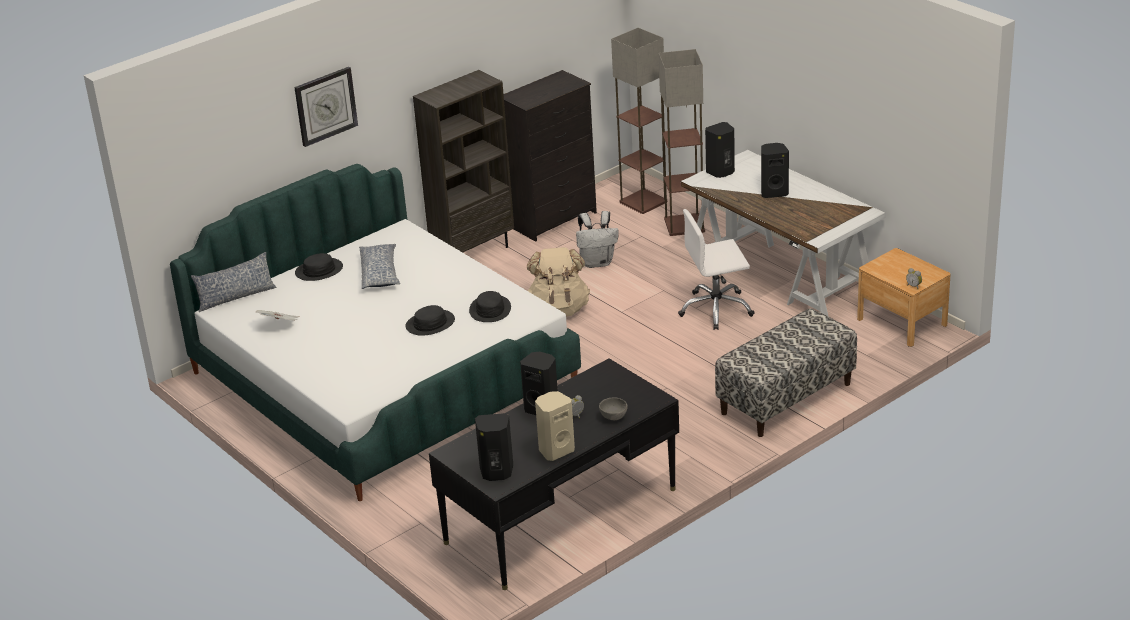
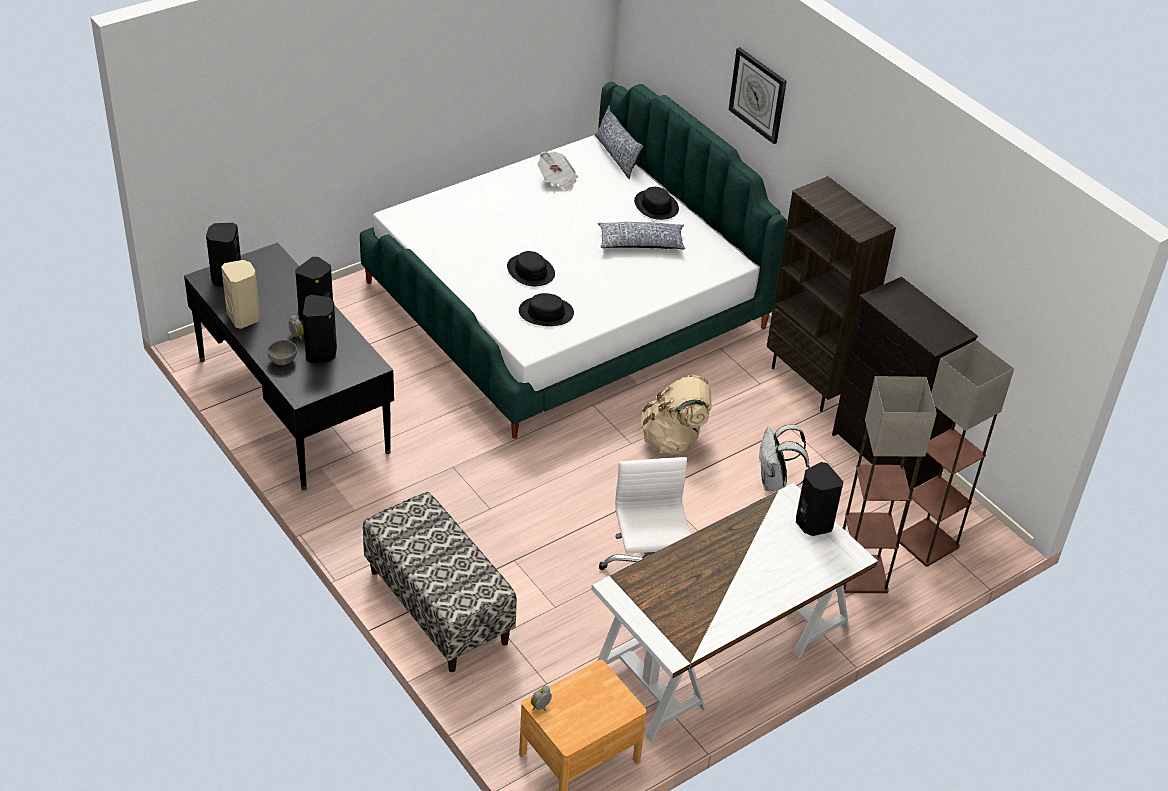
camera: 90 degrees right, 10 degrees up
(773, 192) = (747, 566): black speaker -> black speaker (321, 353)

